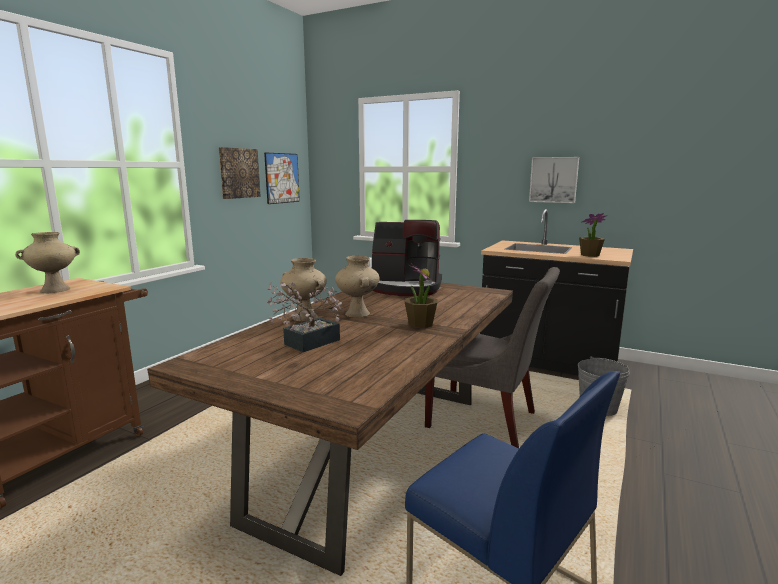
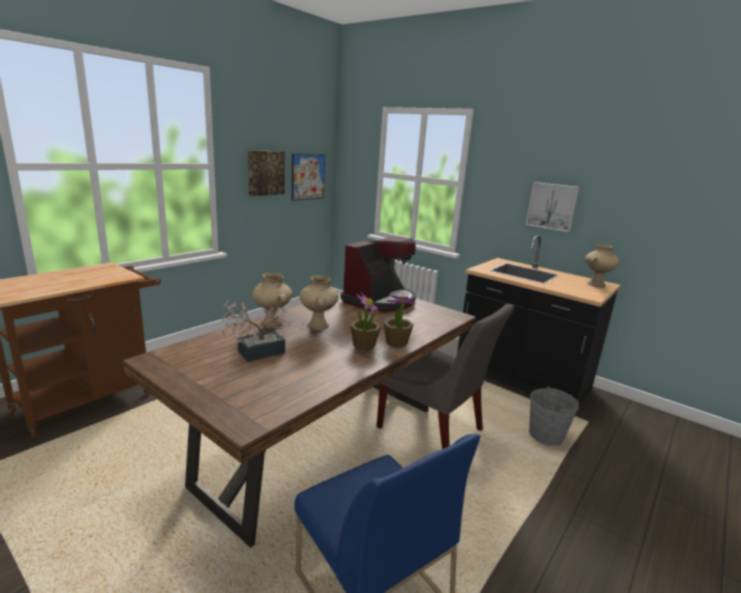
camera: 10 degrees right, 5 degrees up
(56, 290) = (88, 274): beige vase -> beige vase (596, 284)
(406, 287) = (379, 300): coffee machine -> coffee machine turned 75 degrees counterclockwise
(589, 255) = (567, 288): potted plant -> potted plant (396, 343)

